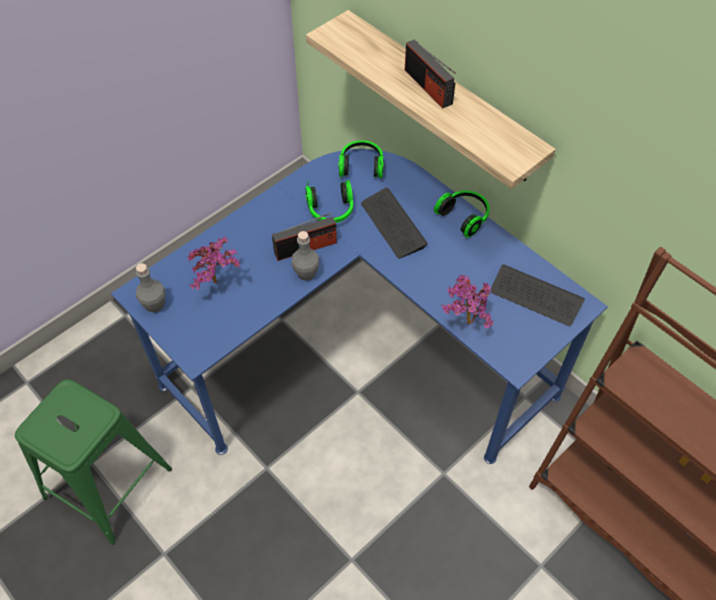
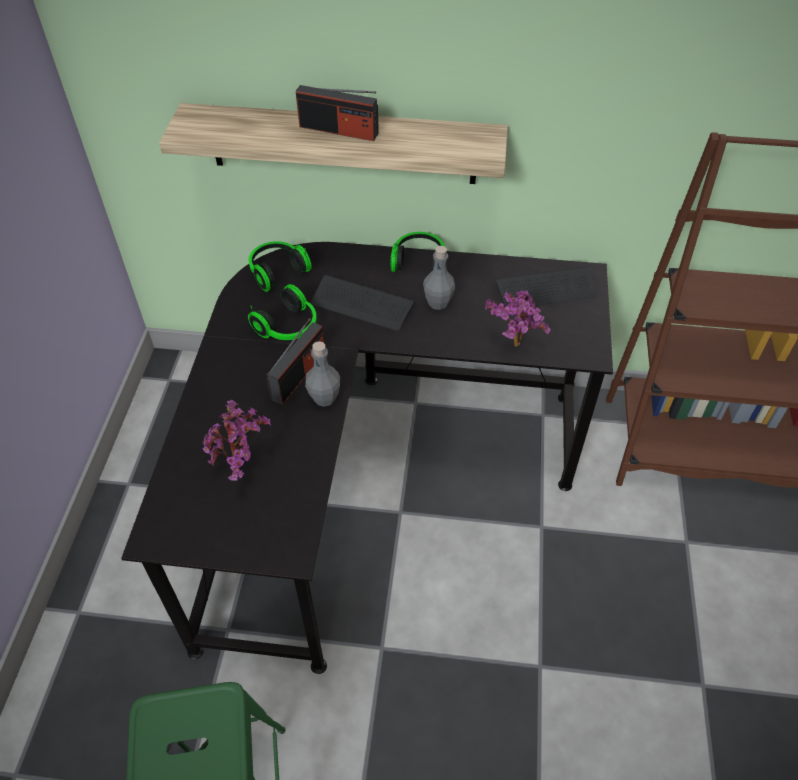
camera: 40 degrees left, 5 degrees down
(155, 305) = (190, 534): grey bottle -> grey bottle (438, 303)
(359, 352) = (367, 475): blue desk -> black desk

